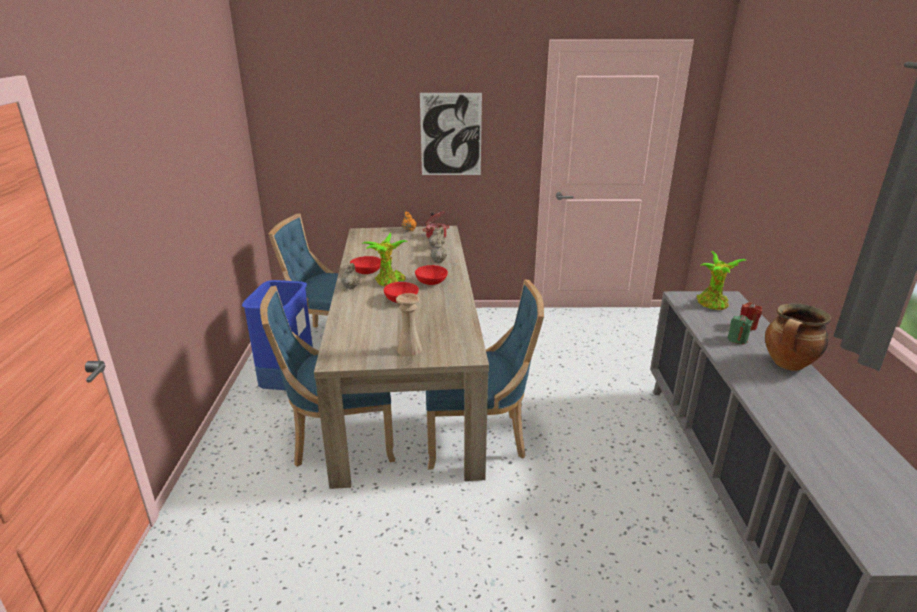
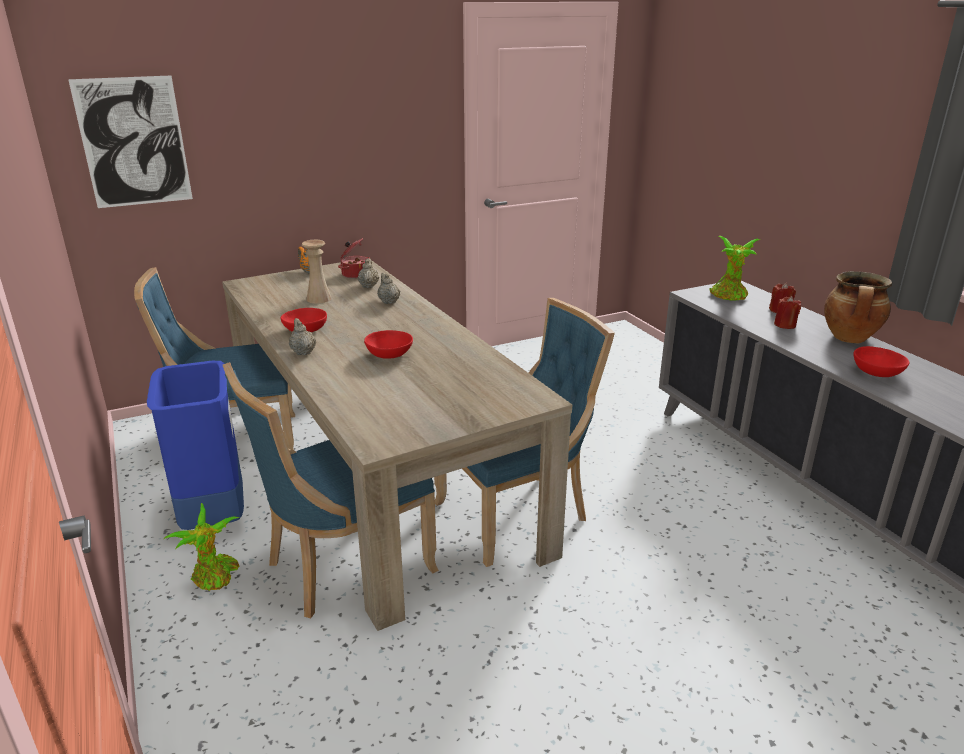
camera: 25 degrees left, 0 degrees up
(389, 282) = (350, 337): potted plant -> potted plant (214, 578)
(409, 350) = (462, 409): beige vase -> beige vase (319, 299)
(431, 282) = (406, 327): red bowl -> red bowl (877, 373)
(451, 135) = (350, 134): picture -> picture (134, 142)
(737, 340) = (785, 325): green candle -> red candle

